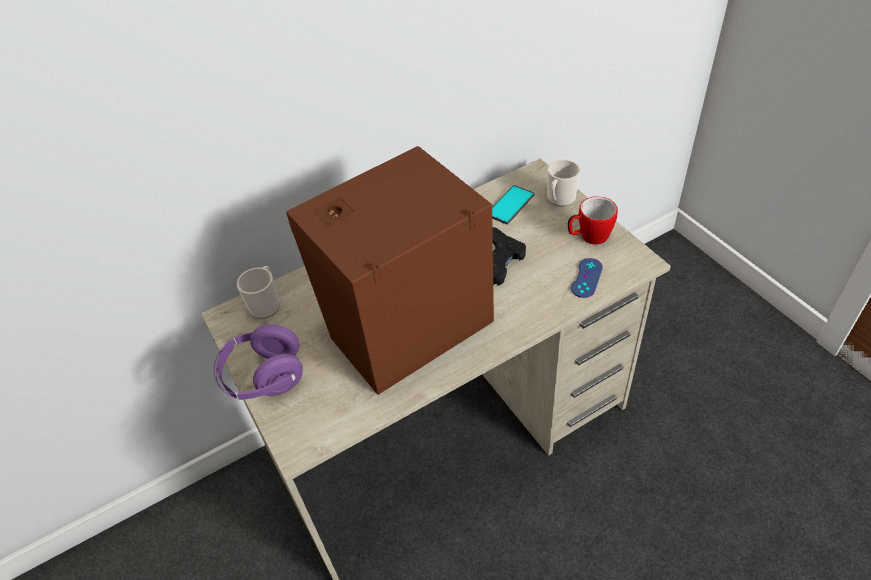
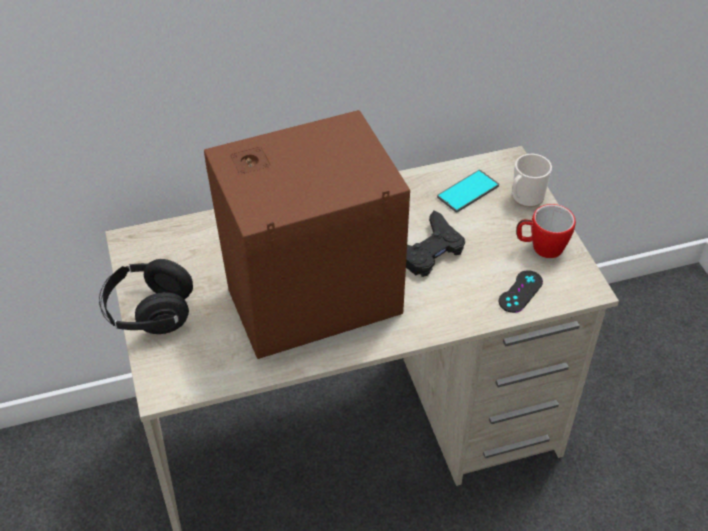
camera: 10 degrees right, 0 degrees up
(264, 377) = (149, 312): purple headphones -> black headphones
(266, 304) = (174, 238): mug -> none
(586, 278) = (520, 291): blue game controller -> black game controller

